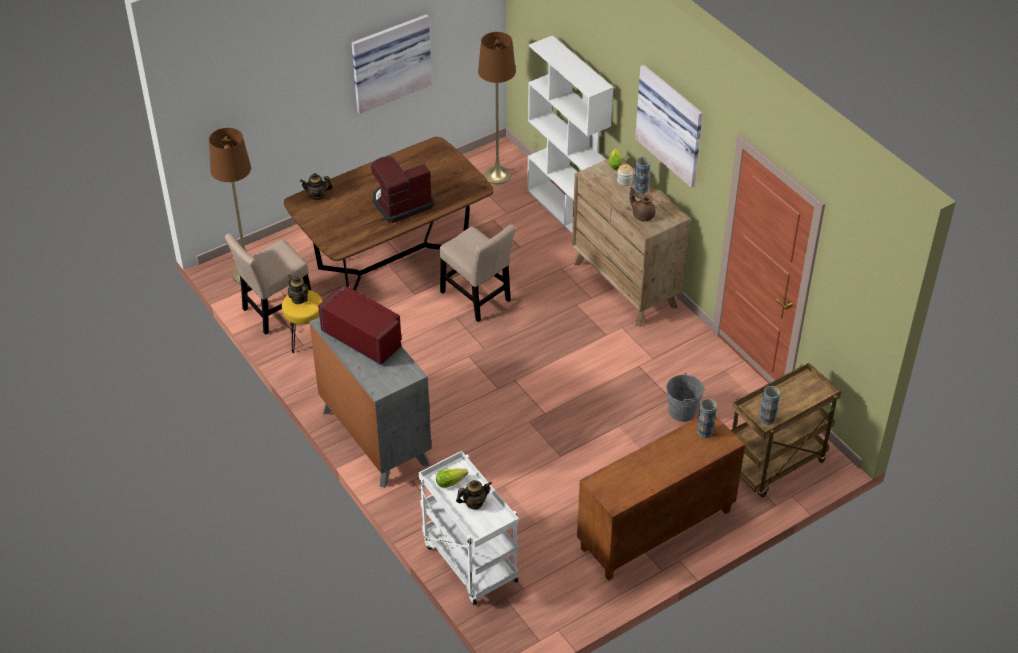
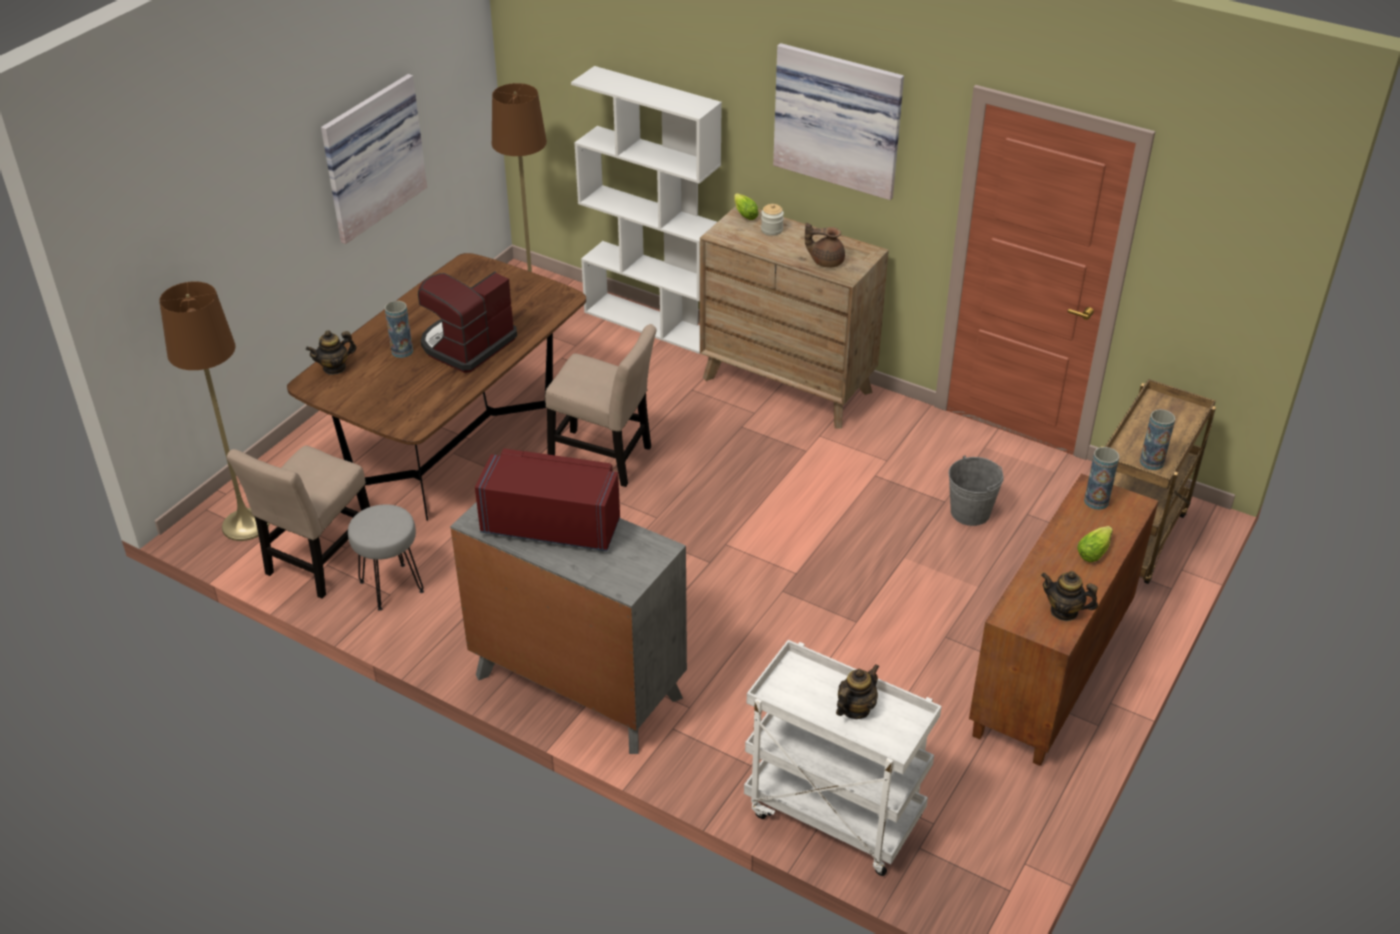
camera: 25 degrees left, 5 degrees down
(299, 299) = (373, 521): teapot -> teapot (1064, 611)
(307, 340) = (392, 587): yellow stool -> grey stool
(452, 481) = (800, 689): lettuce -> lettuce (1095, 551)
(641, 189) = (800, 233): vase -> vase (402, 351)

